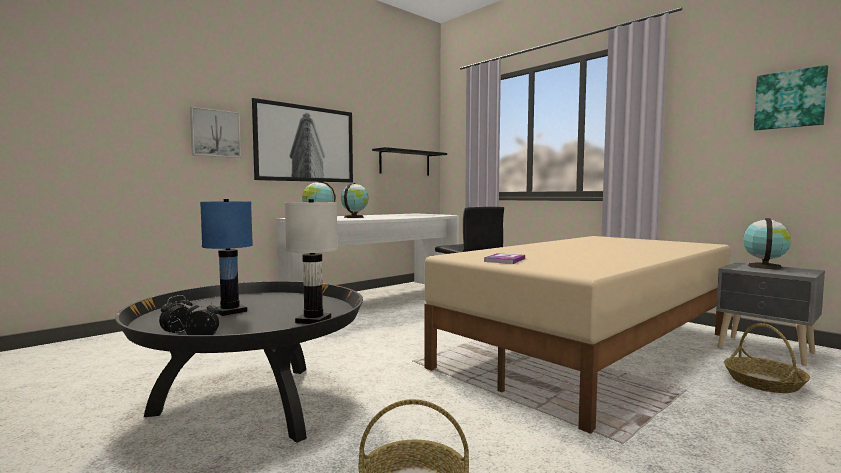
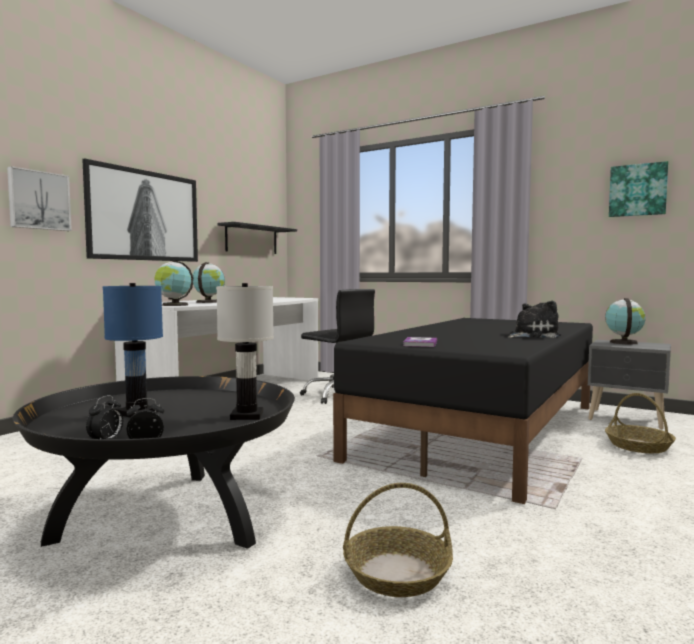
camera: 15 degrees left, 0 degrees up
(592, 350) = (484, 430): beige bed -> black bed
(637, 256) = (531, 335): none -> plush toy

